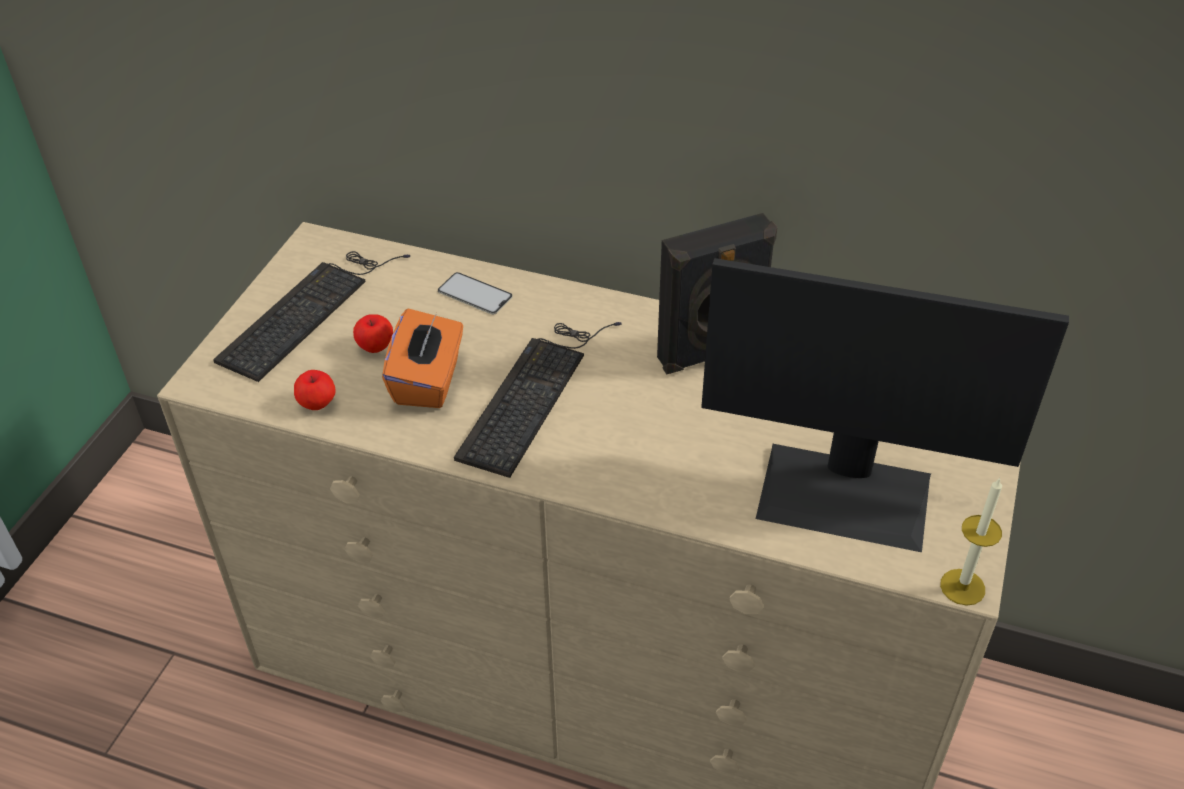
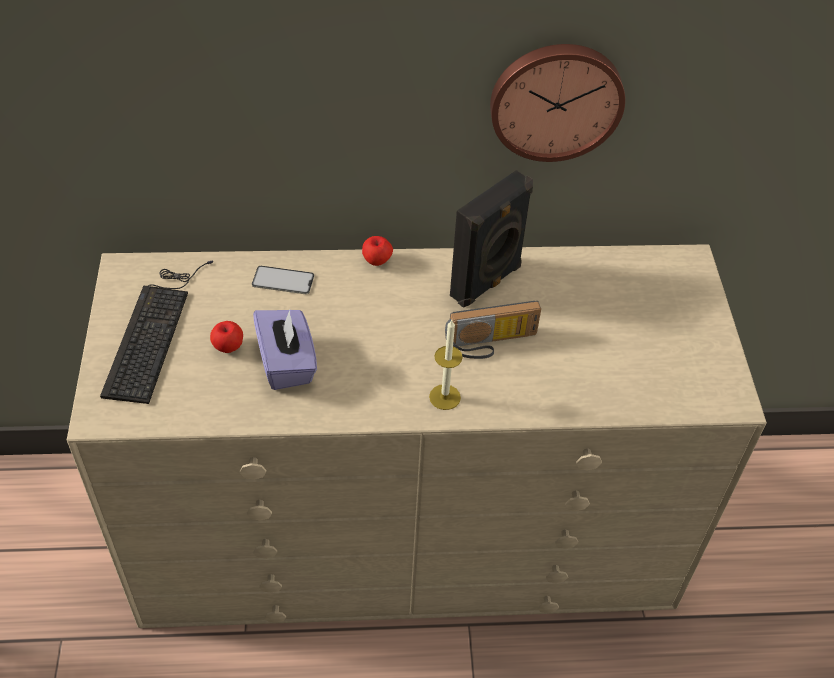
camera: 25 degrees left, 5 degrees up
(317, 403) = (209, 408): apple -> apple (377, 260)
(428, 381) = (287, 363): orange tissue box -> purple tissue box
(535, 391) = (374, 349): keyboard -> none
(677, 423) = (491, 344): none -> radio
(826, 130) = (556, 100): none -> wall clock
(845, 494) = (631, 364): monitor -> none
(962, 587) = (736, 408): candle -> candle (444, 397)

